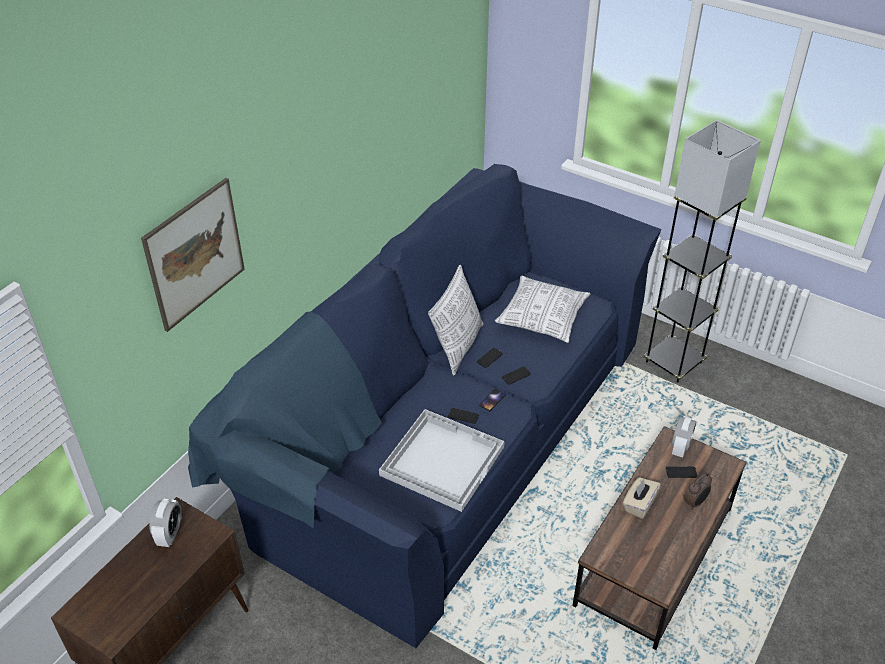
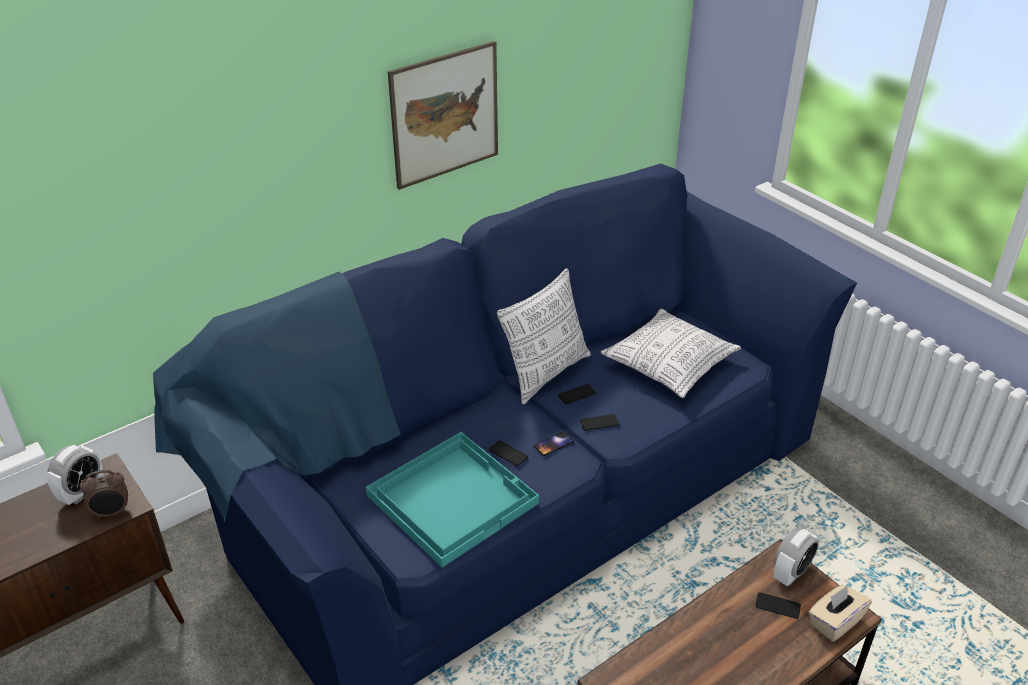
camera: 20 degrees right, 5 degrees down
(195, 254) = (184, 155): picture -> picture (445, 115)
(442, 460) = (452, 498): white tray -> turquoise tray
(639, 504) = (698, 631): beige tissue box -> beige tissue box (834, 622)
(674, 362) = (854, 473): grey floor lamp -> none
(695, 503) = (780, 653): alarm clock -> alarm clock (112, 513)

